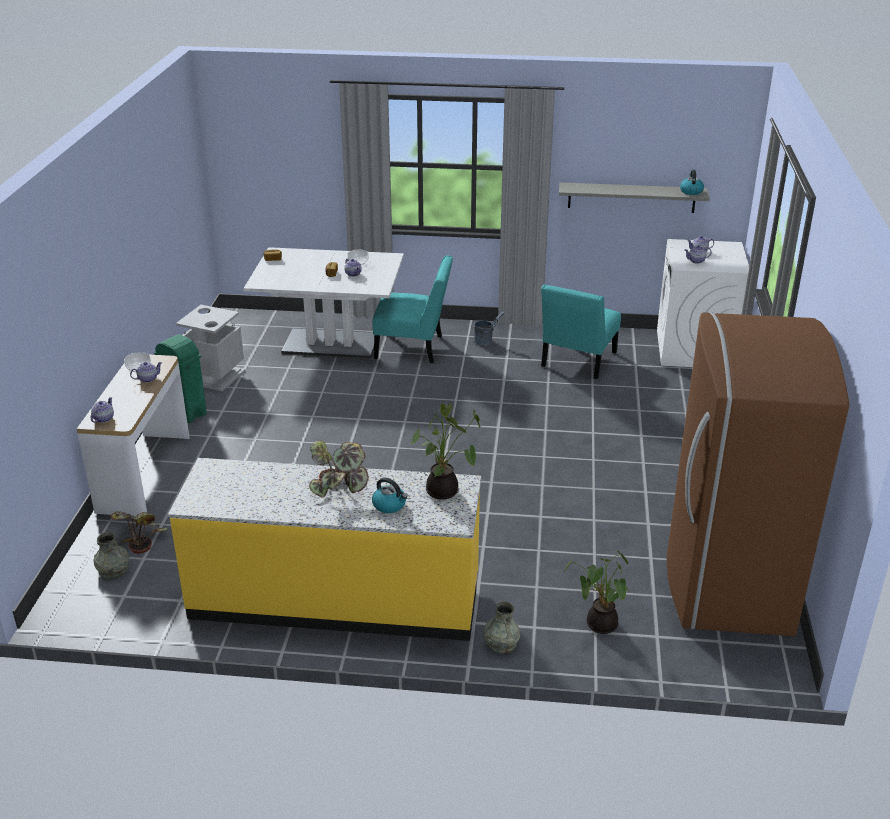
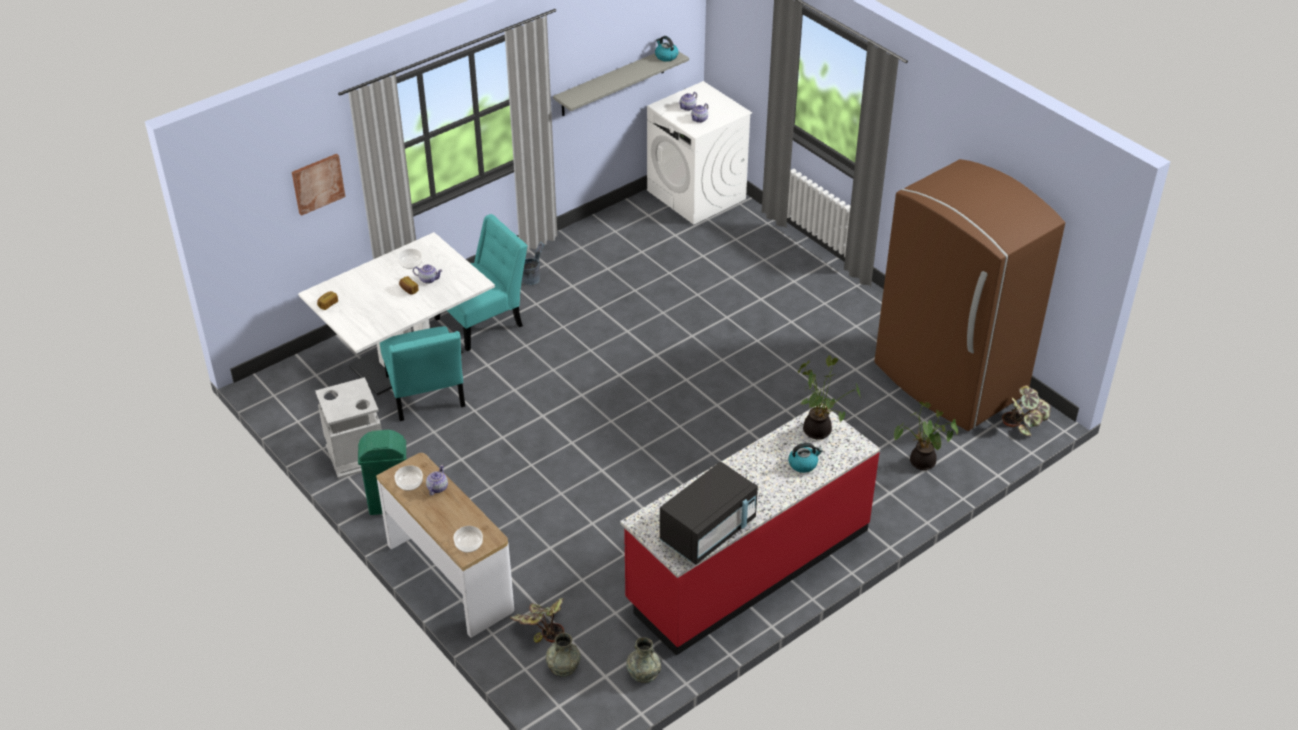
camera: 45 degrees left, 10 degrees up
(103, 419) = (468, 545): teapot -> bowl
(239, 502) = (708, 531): none -> black microwave
(310, 162) = (317, 183): none -> picture
(335, 598) = (748, 566): yellow counter -> red counter
(340, 487) = (752, 473): potted plant -> potted plant (1024, 422)
(501, 643) = (886, 518): grey vase -> grey vase (643, 672)
(577, 361) = (629, 257): turquoise chair -> turquoise chair (426, 396)

